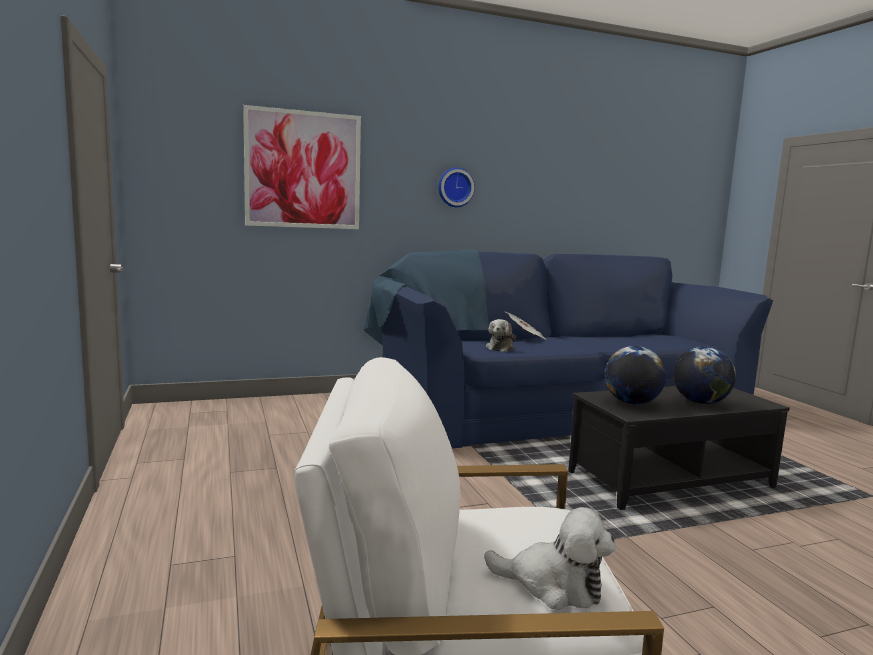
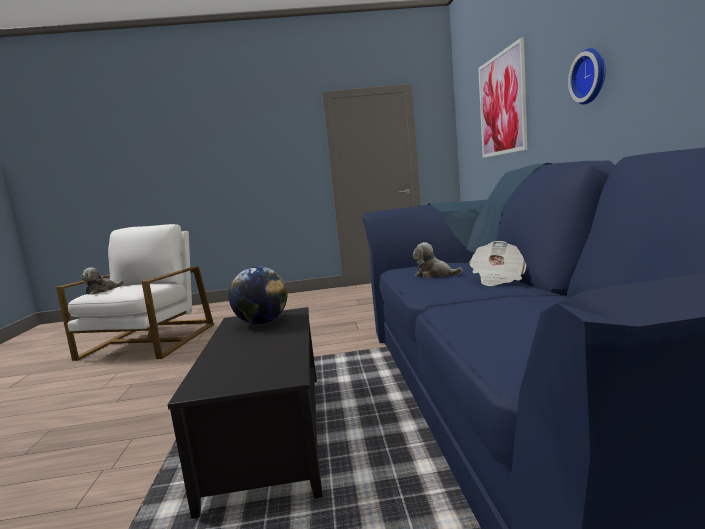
camera: 105 degrees right, 0 degrees up
(700, 402) = (237, 350): globe -> none

